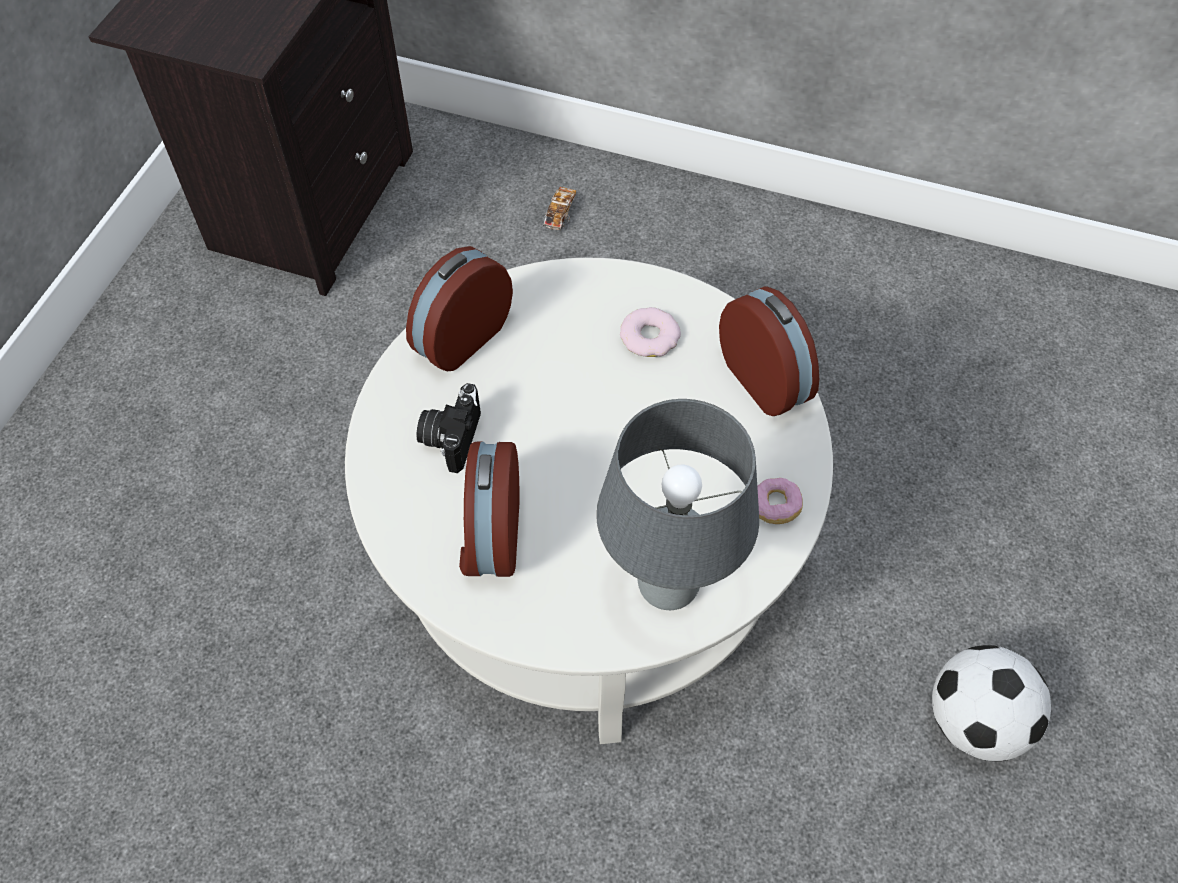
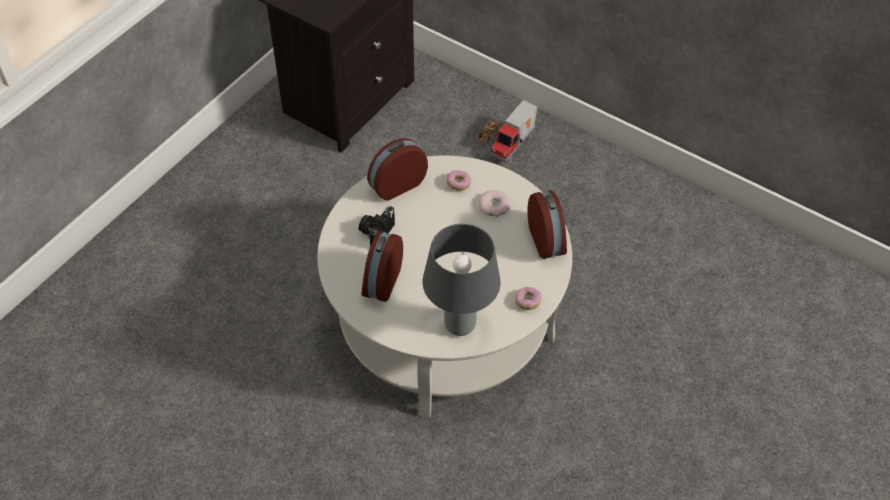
camera: 15 degrees right, 5 degrees down
(572, 310) = (458, 184): none -> donut
(607, 223) = (514, 145): none -> toy truck
(974, 721) = (625, 456): football -> none

